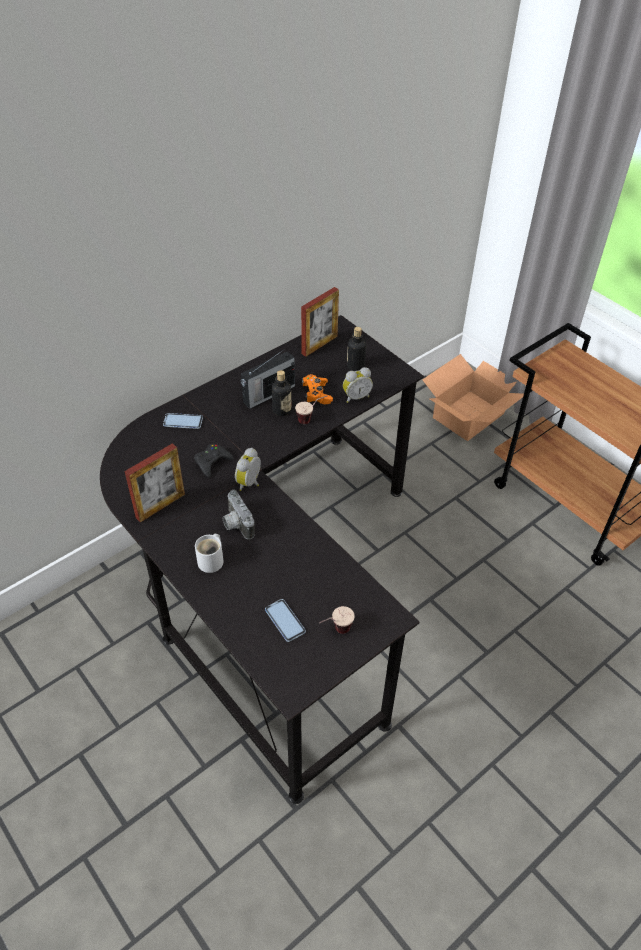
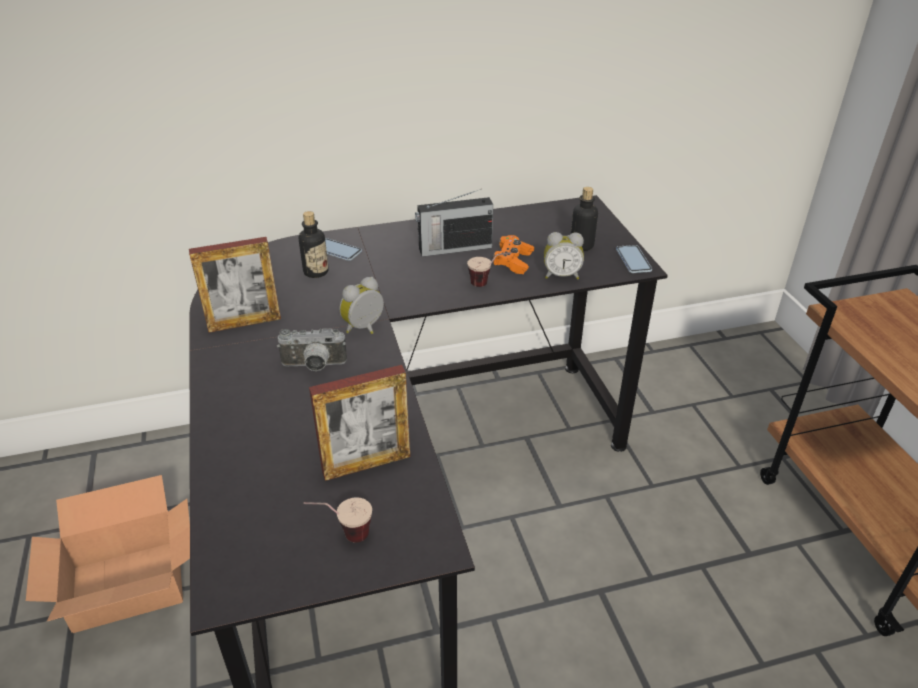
camera: 25 degrees right, 10 degrees down
(212, 462) = (338, 296): black game controller -> none
(212, 560) = (255, 396): white mug -> none
(236, 524) = (313, 366): camera -> camera turned 90 degrees counterclockwise
(282, 410) = (459, 266): bottle -> bottle (316, 272)
(285, 621) = (287, 497): phone -> phone (633, 260)
(319, 345) = (550, 216): picture frame -> picture frame (366, 464)
(469, 415) = (760, 387): cardboard box -> cardboard box (129, 585)

